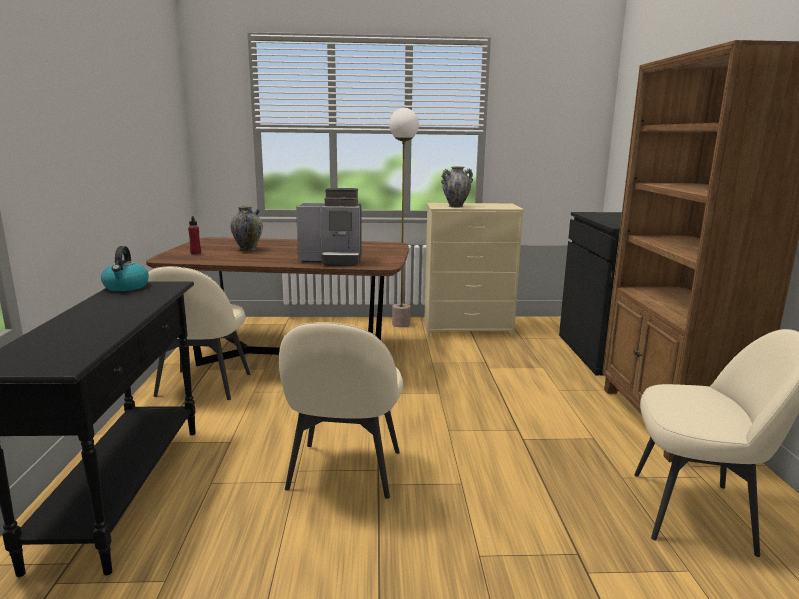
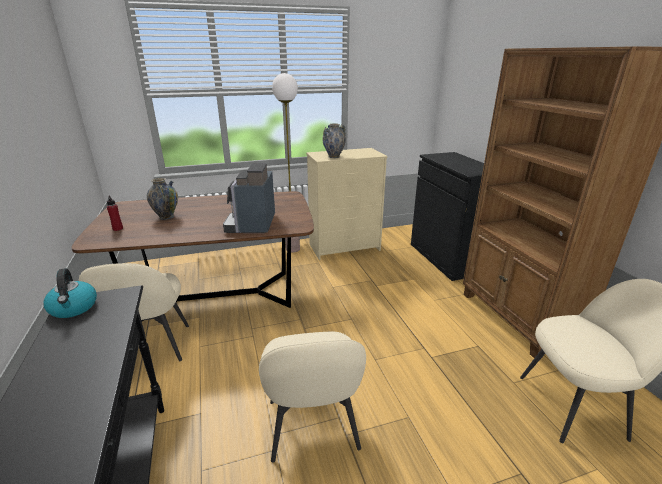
camera: 15 degrees left, 10 degrees up
(333, 260) = (252, 224): coffee machine -> coffee machine turned 105 degrees clockwise

